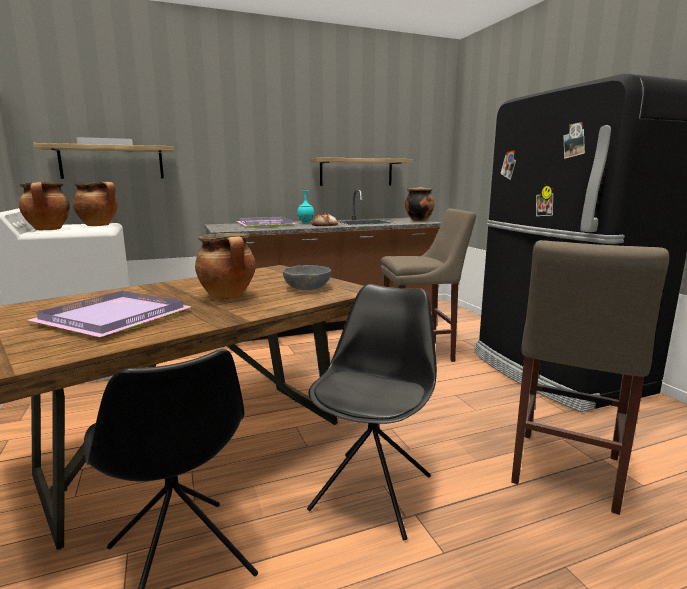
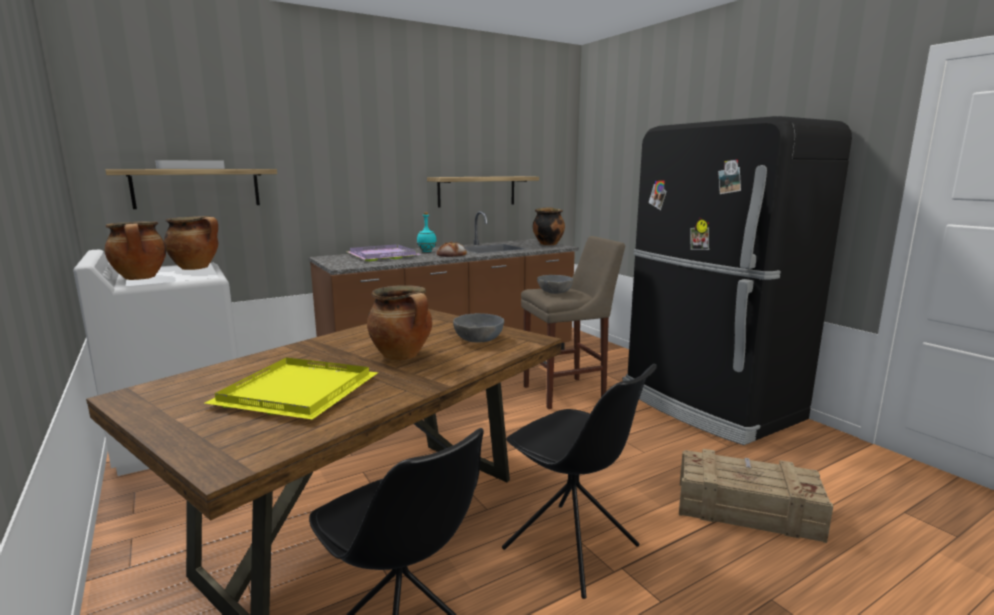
camera: 10 degrees left, 0 degrees up
(117, 317) = (301, 391): purple tray -> yellow tray
(373, 491) = (572, 549): black chair -> black chair turned 120 degrees clockwise
(409, 258) = (555, 292): none -> grey bowl
(564, 473) = (745, 509): beige stool -> crate

